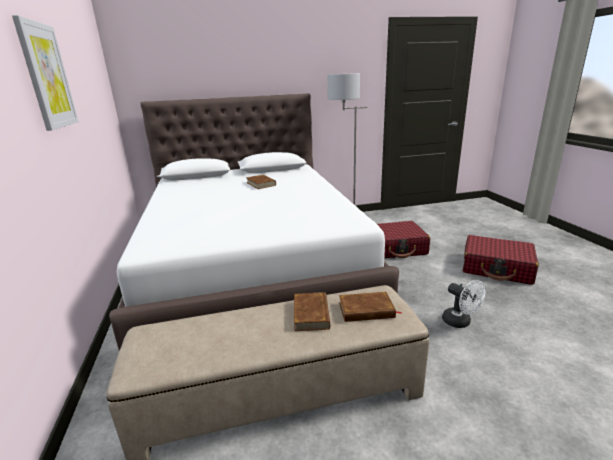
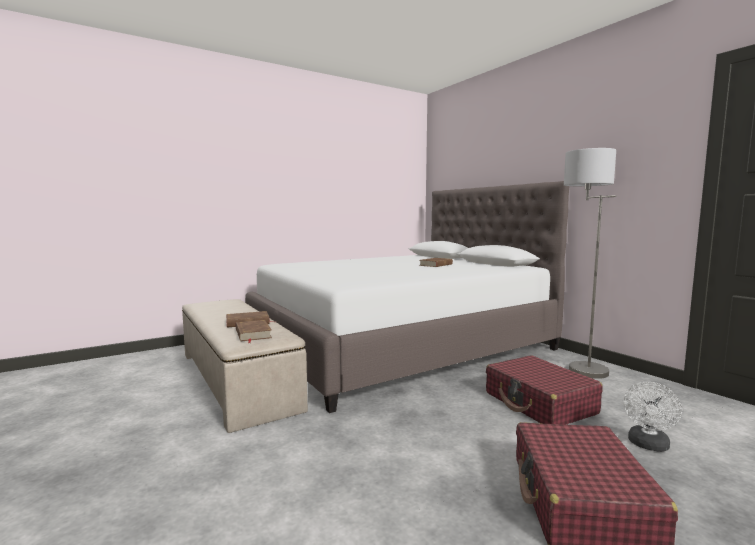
camera: 70 degrees right, 15 degrees down
(47, 76) = (311, 165): picture -> none
(460, 322) = (363, 456): white fan -> white fan (648, 445)

